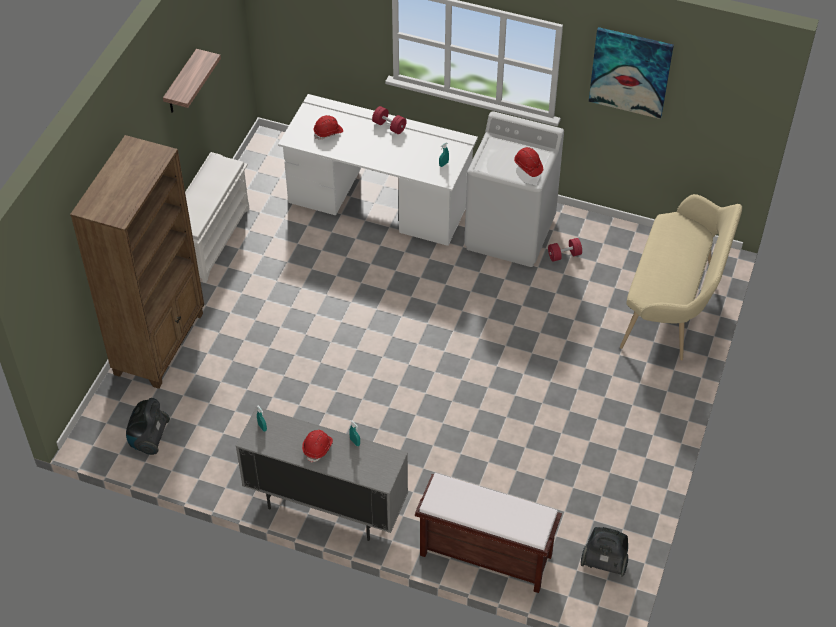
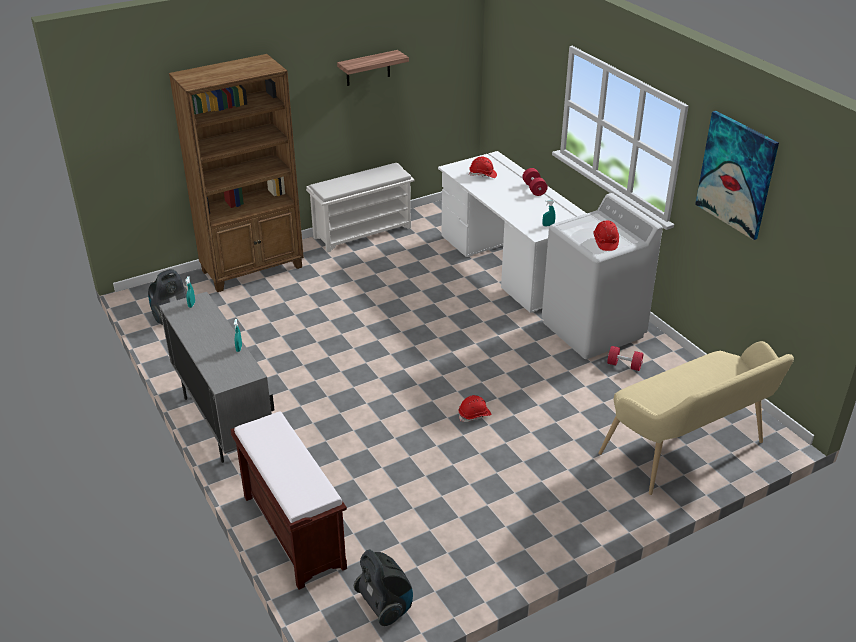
camera: 40 degrees right, 15 degrees down
(318, 448) = (208, 337): red hard hat -> red hard hat (474, 415)

